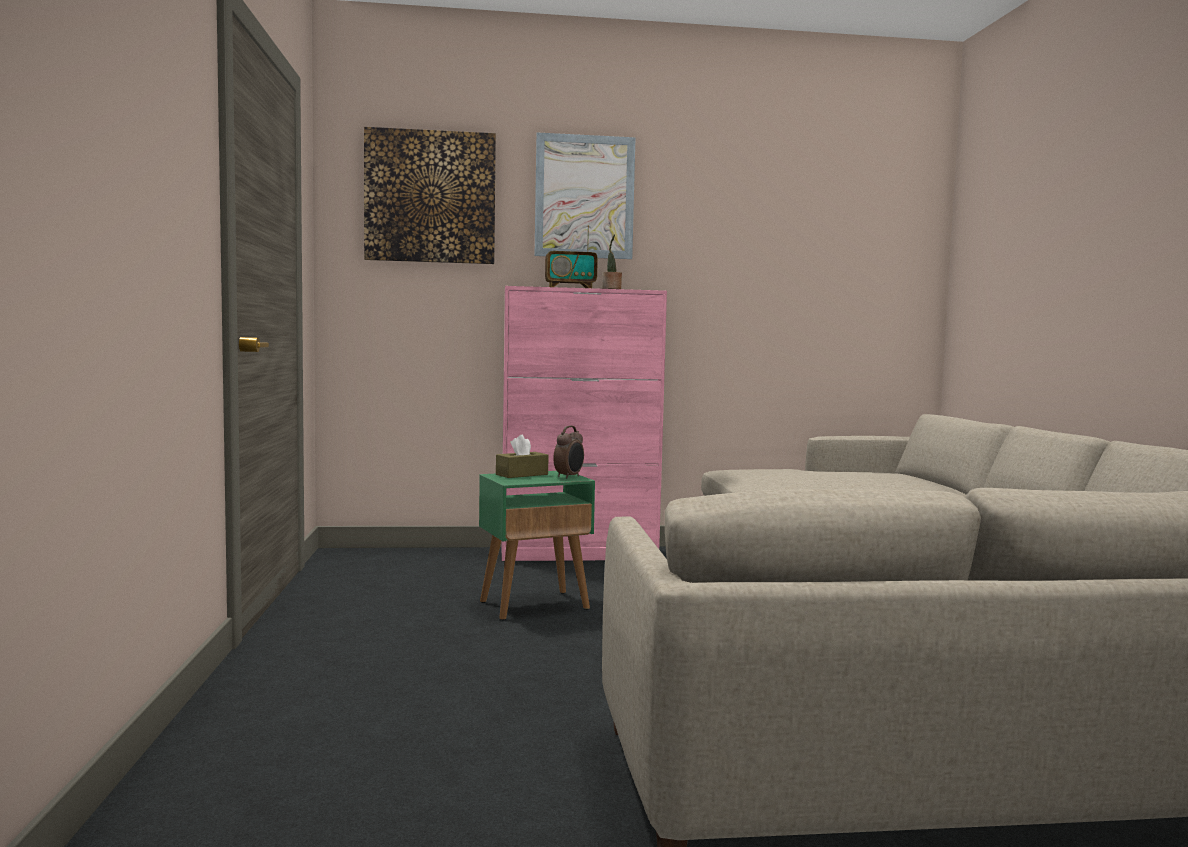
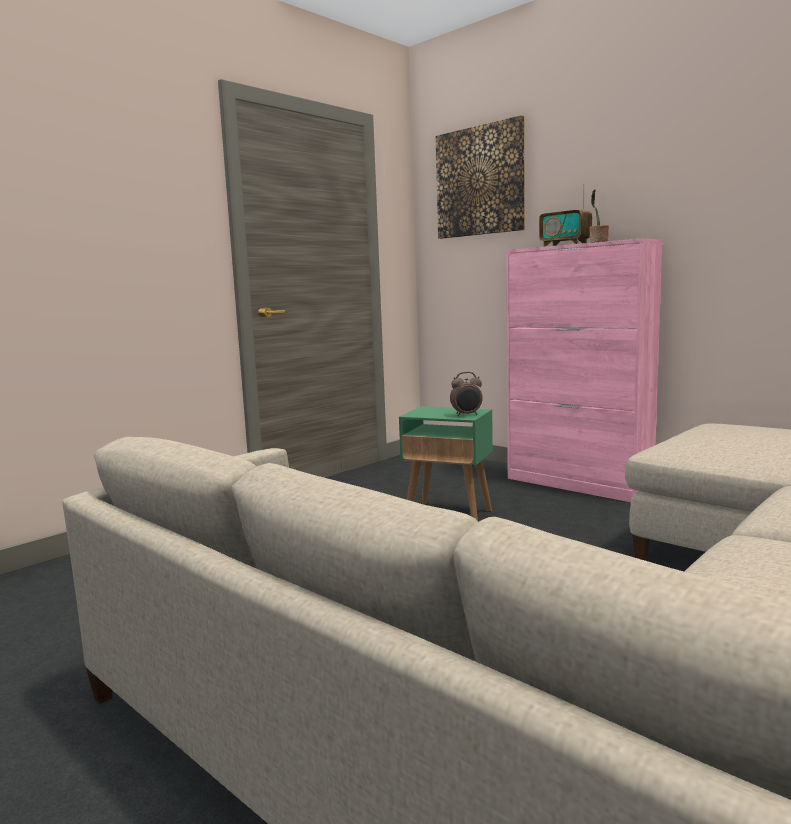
camera: 50 degrees right, 5 degrees up
(522, 474) = (443, 409): brown tissue box -> none
(584, 197) = (597, 155): picture -> none

